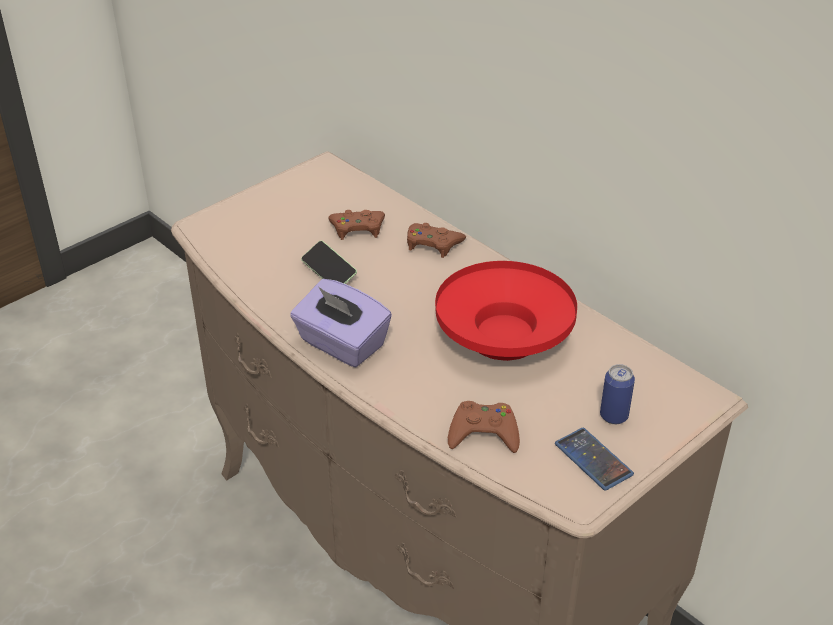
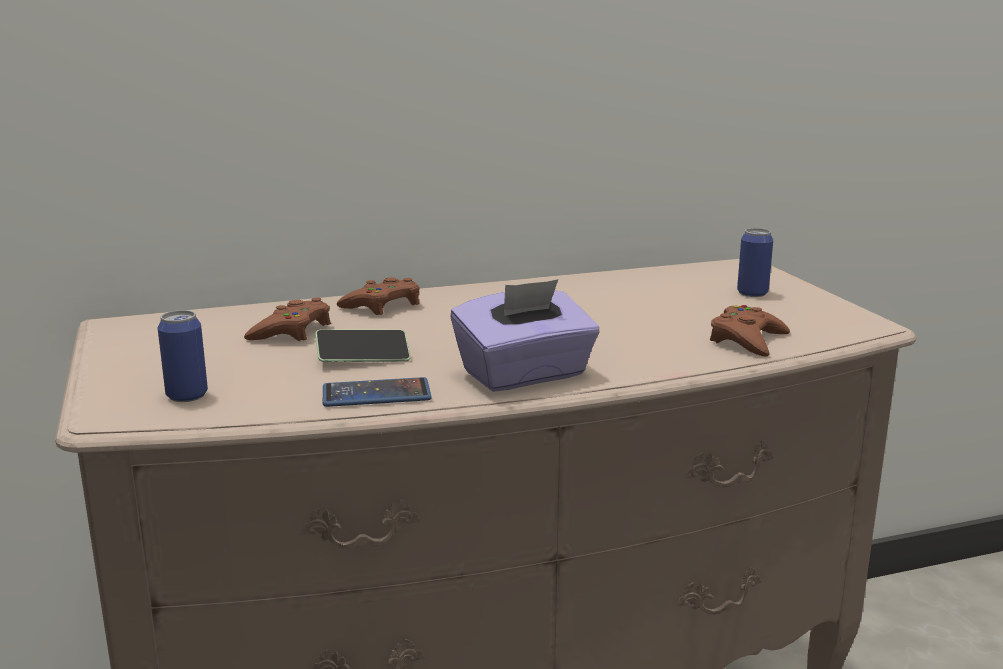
camera: 65 degrees left, 20 degrees down
(237, 236) = (187, 396): none -> can
(503, 336) = (590, 307): red bowl -> none
(593, 459) = (813, 310): phone -> phone (376, 394)

